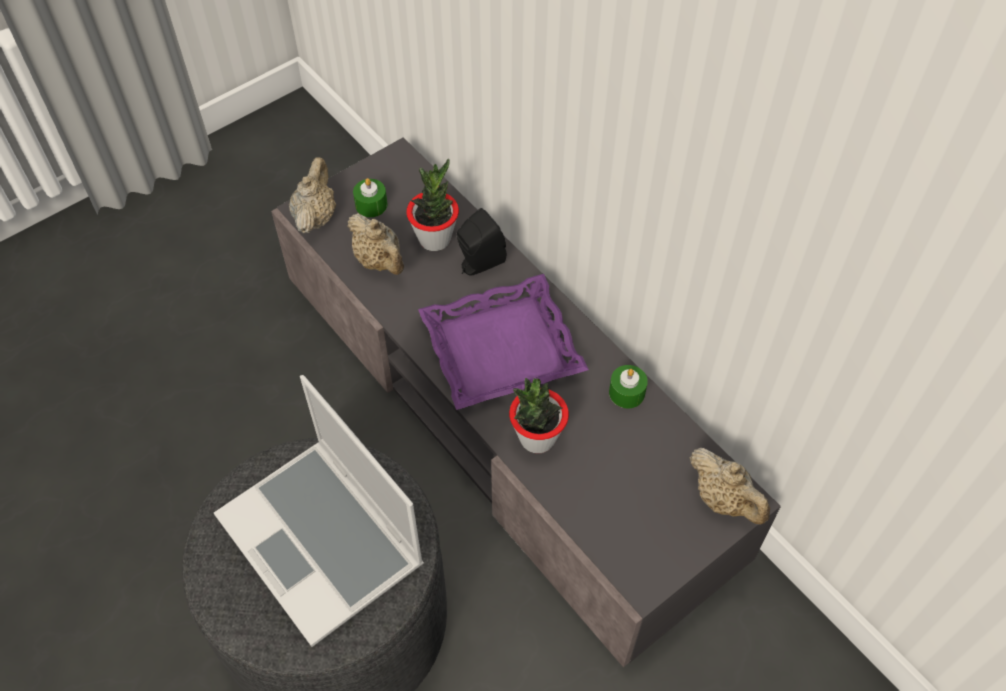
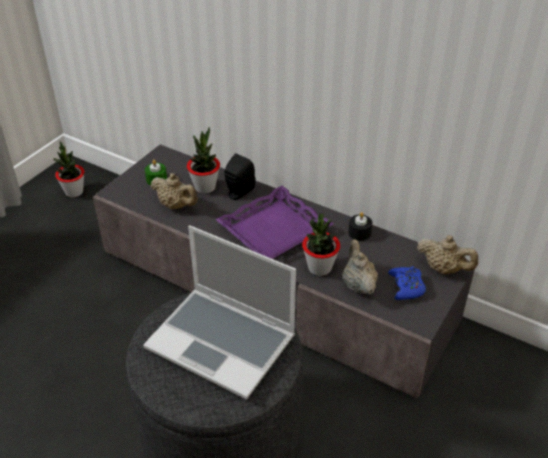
camera: 20 degrees left, 15 degrees down
(287, 160) = (74, 192): none -> potted plant
(315, 217) = (123, 193): beige teapot -> beige teapot (358, 284)
(626, 392) = (359, 233): green candle -> black candle
(650, 513) = (406, 287): none -> blue game controller

